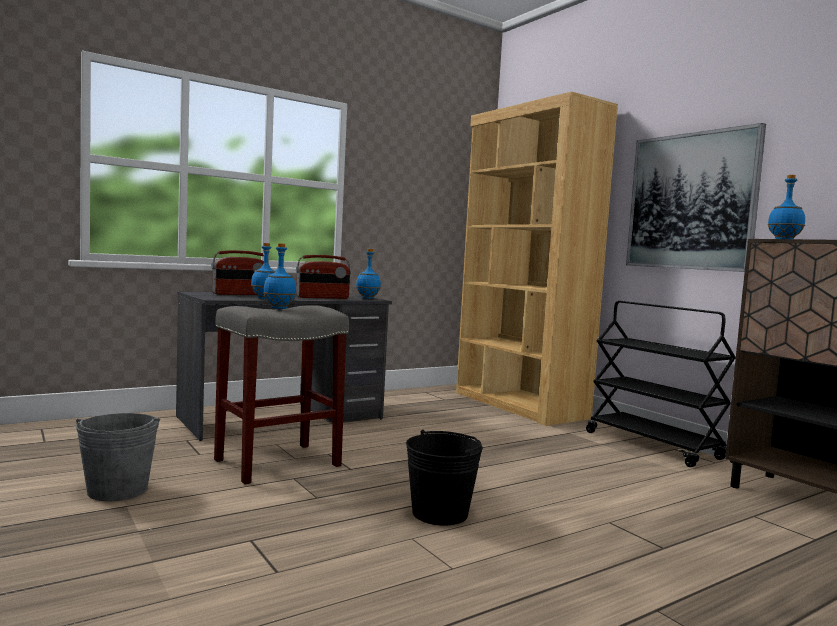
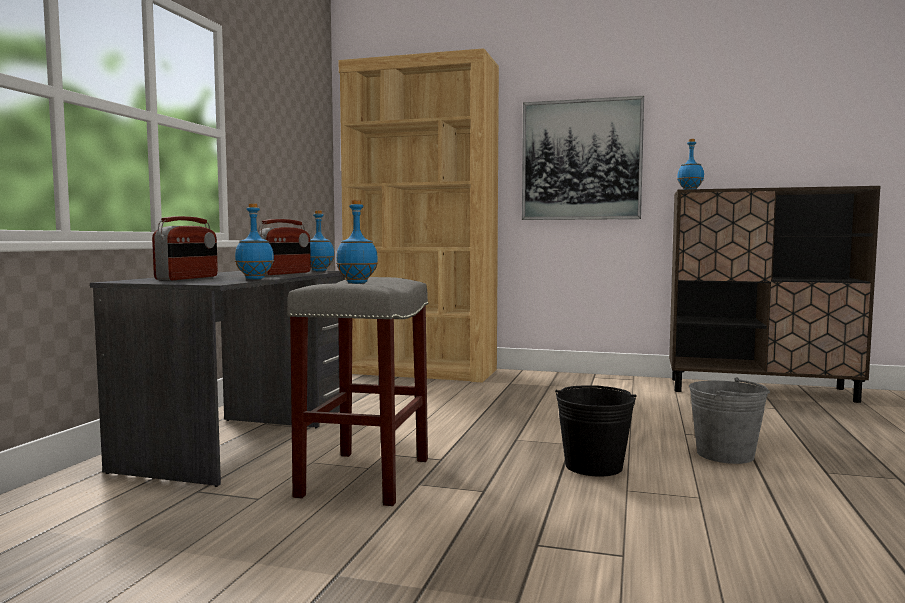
camera: 40 degrees left, 0 degrees up
(117, 490) = (278, 567): grey bucket -> grey bucket (725, 454)
(653, 446) = (578, 378): black cart -> none

